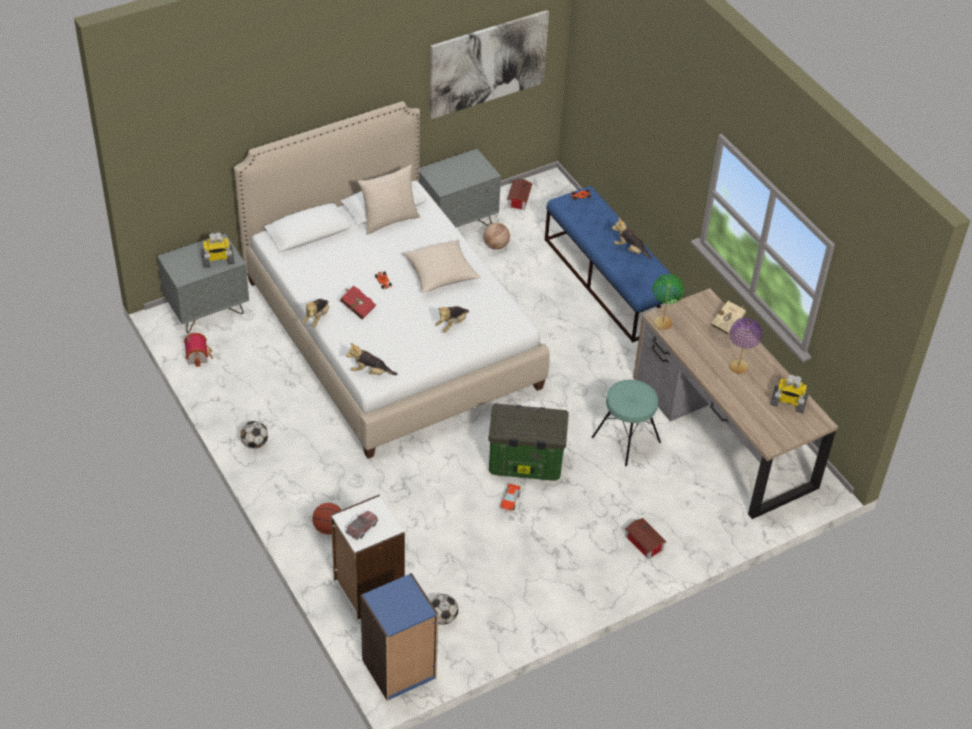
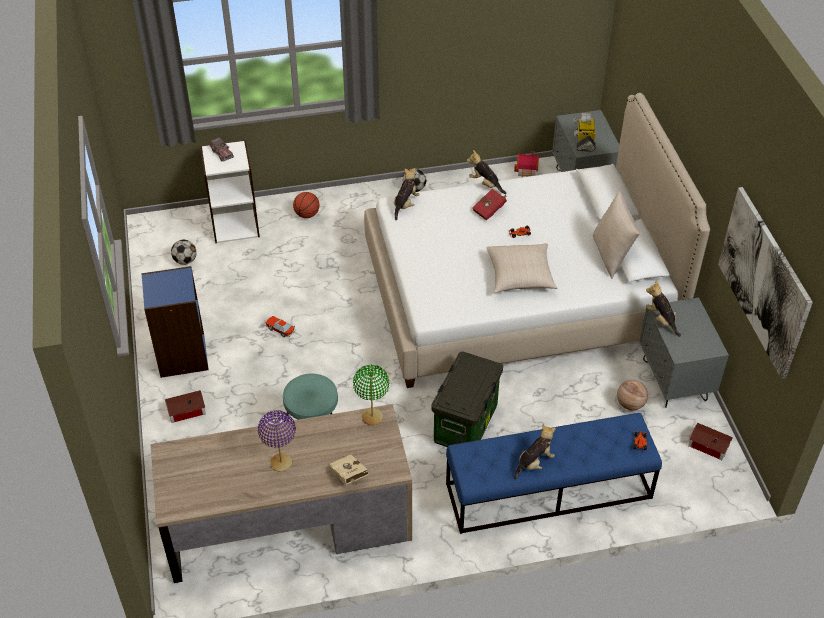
camera: 110 degrees right, 0 degrees up
(399, 669) = (154, 228): blue bookcase -> blue bookcase (181, 355)
(452, 324) = (446, 269): plush toy -> plush toy (661, 320)
(524, 464) = (318, 350): storage box -> storage box (465, 423)
(788, 403) = (210, 489): toy robot -> none

